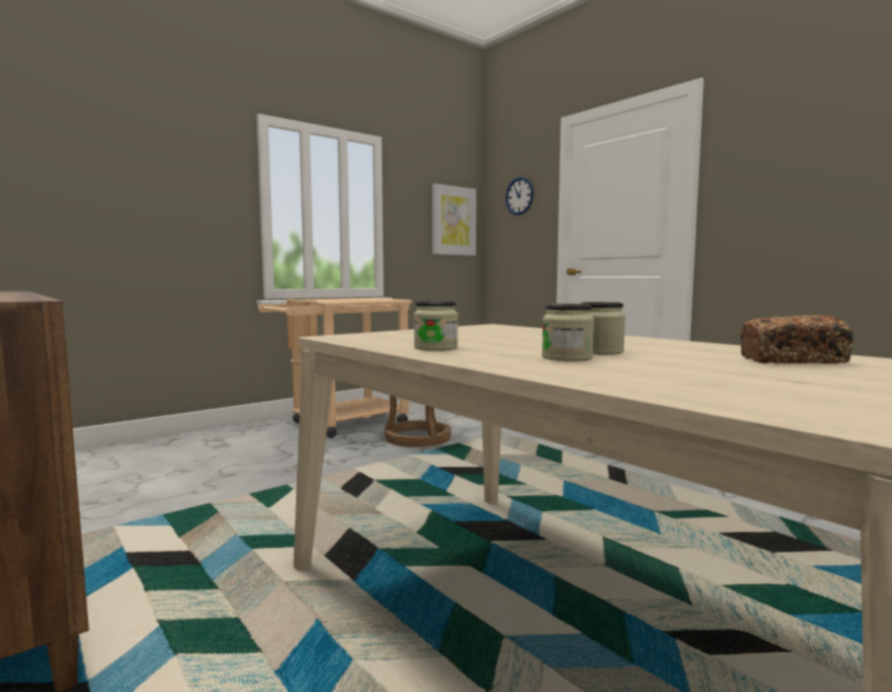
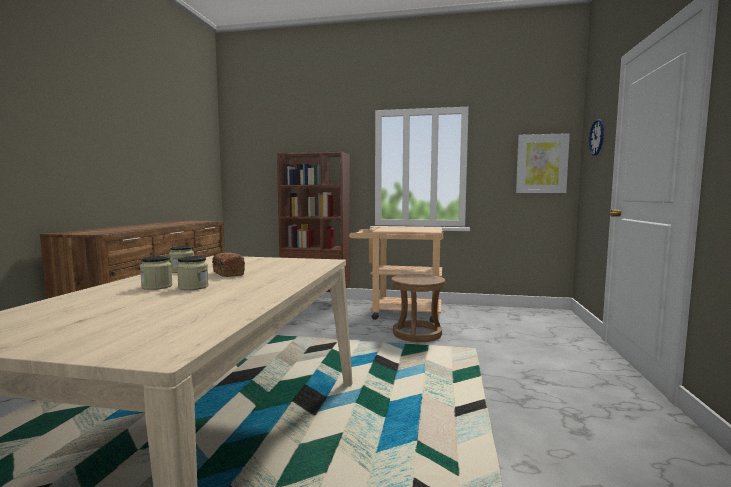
camera: 50 degrees right, 0 degrees up
(183, 441) = (316, 302): none -> brown bookcase
(792, 361) = (181, 315): bread -> bread (228, 273)

